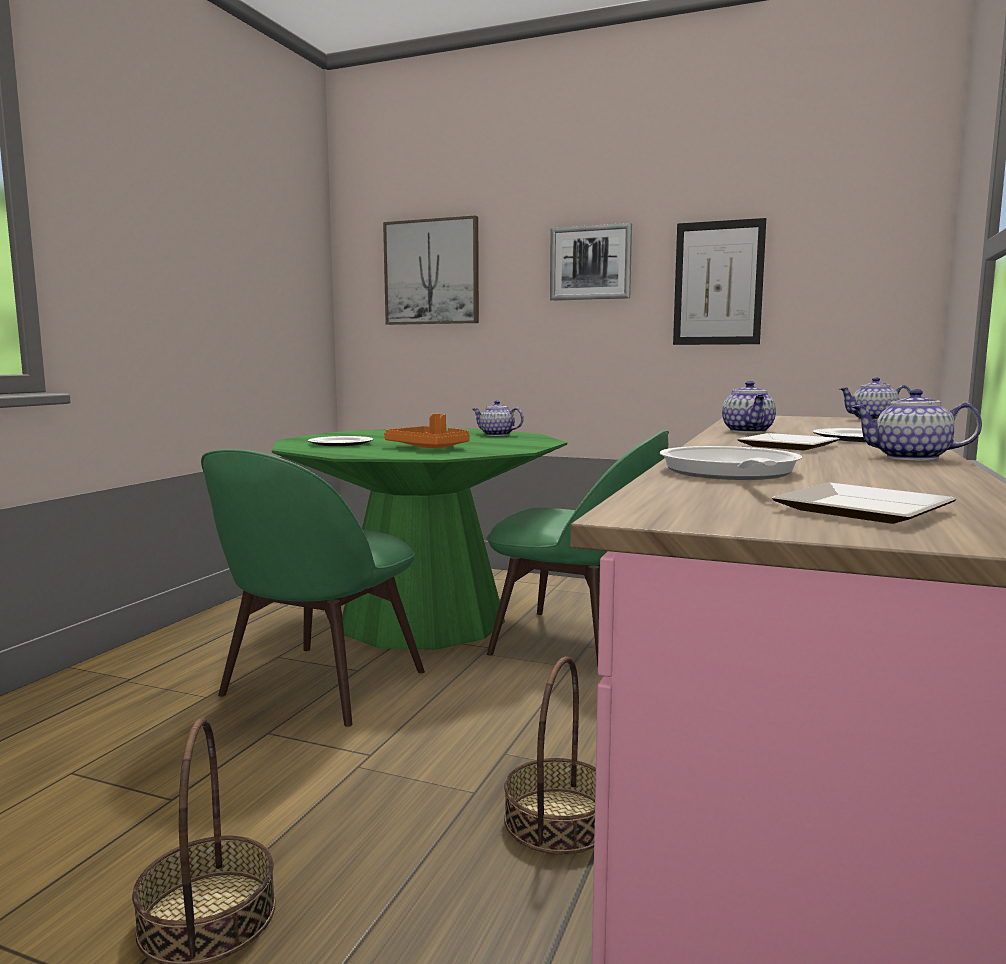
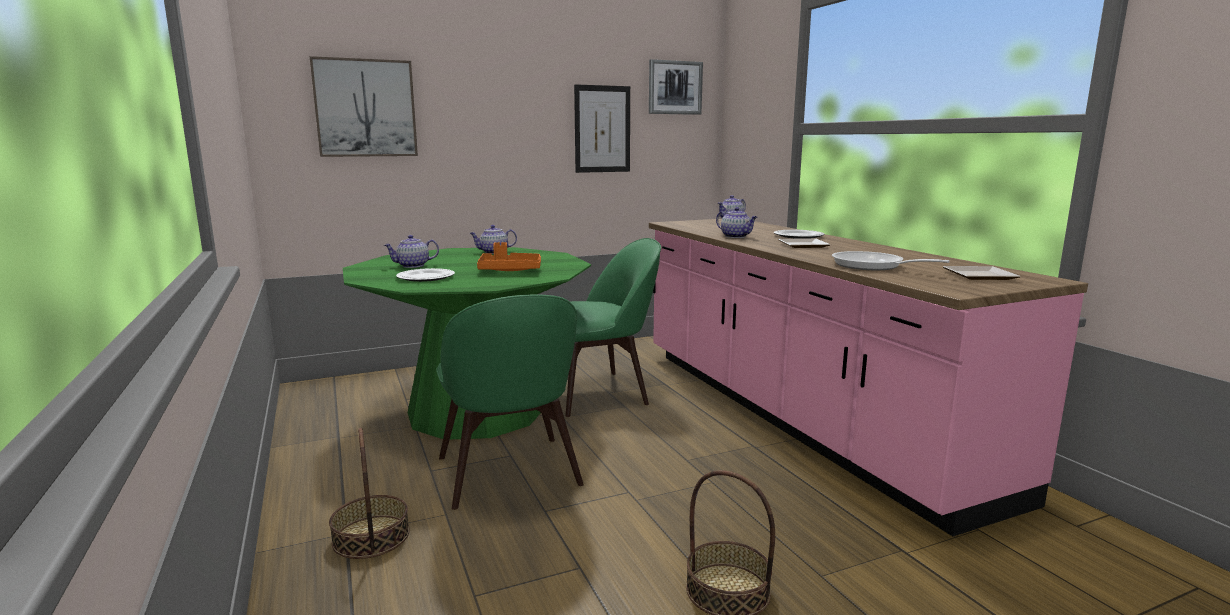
camera: 45 degrees left, 5 degrees up
(558, 820) = (766, 475): basket -> basket (371, 537)
(590, 263) = (512, 109): picture -> picture (675, 87)
(910, 457) = (867, 246): teapot -> teapot (412, 266)

